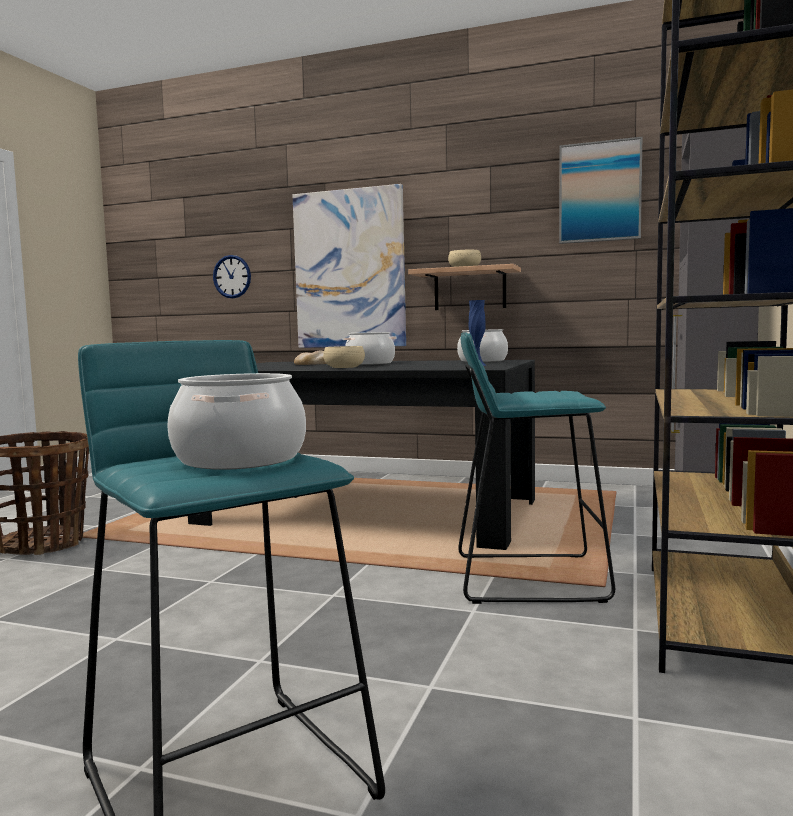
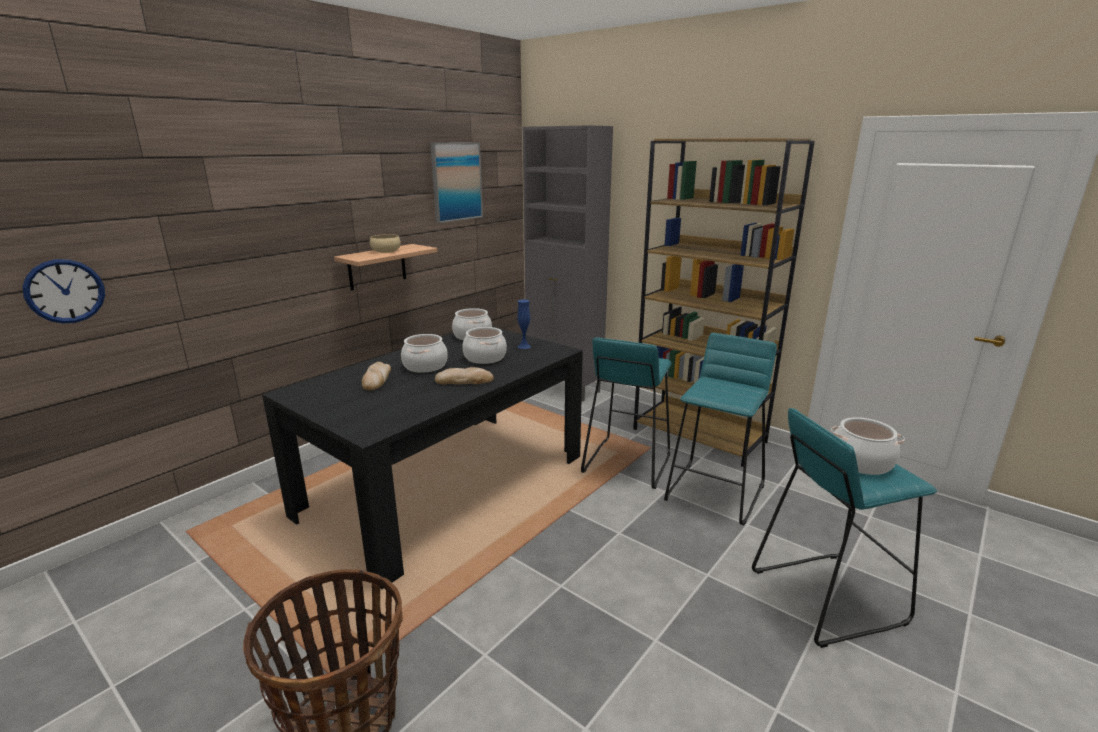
camera: 70 degrees left, 15 degrees up
(344, 367) = (464, 380): beige bowl -> bread
(349, 269) = (256, 261): picture -> none
(418, 365) = (485, 358): none -> cooking pot
(515, 650) = (715, 492): none -> turquoise stool

